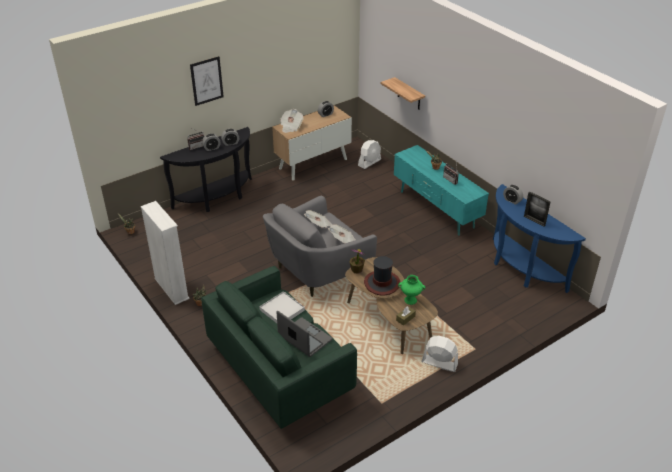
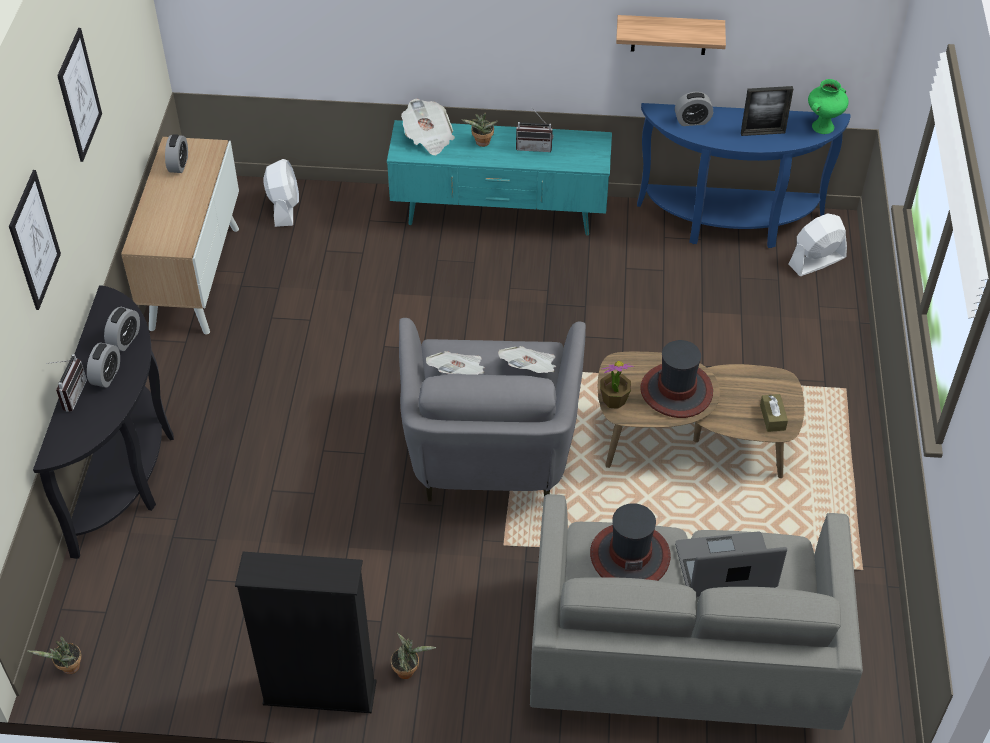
camera: 50 degrees left, 10 degrees up
(171, 289) = (319, 693): white bookcase -> black bookcase
(270, 51) = (79, 95): none -> picture
(280, 370) = (680, 654): green sofa -> grey sofa
(282, 310) = (629, 556): white tray -> hat
(291, 127) = (157, 230): newspaper -> newspaper (428, 138)
(409, 94) = (342, 33): shelf -> shelf (669, 35)
(411, 300) = (737, 384): green vase -> green vase (822, 126)
(439, 363) = (837, 447): white fan -> white fan (816, 261)

